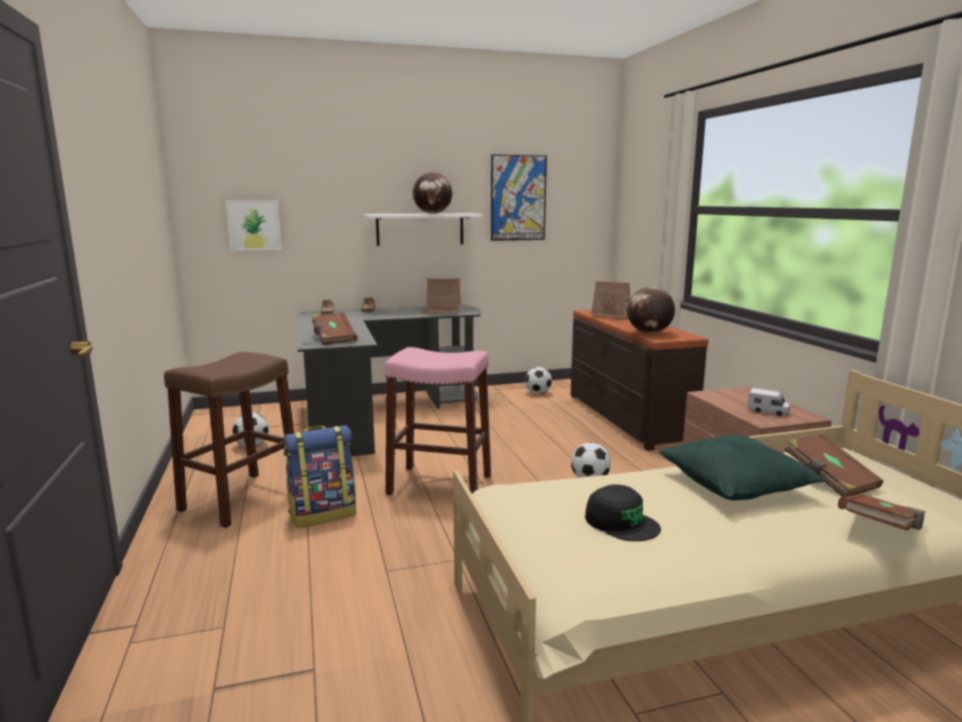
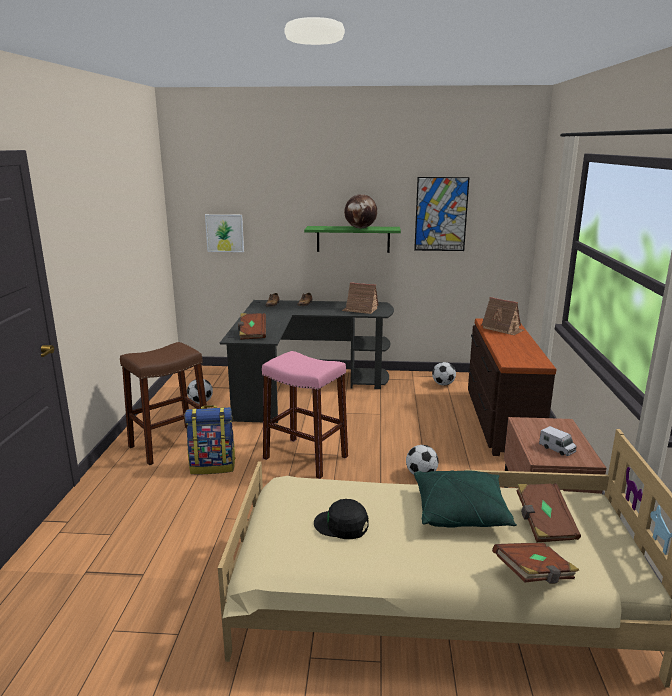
camera: 20 degrees right, 5 degrees up
(420, 229) = (353, 239): white shelf -> green shelf
(621, 522) = (341, 525): black cap -> black cap turned 135 degrees clockwise
(649, 333) = (509, 355): globe -> none

